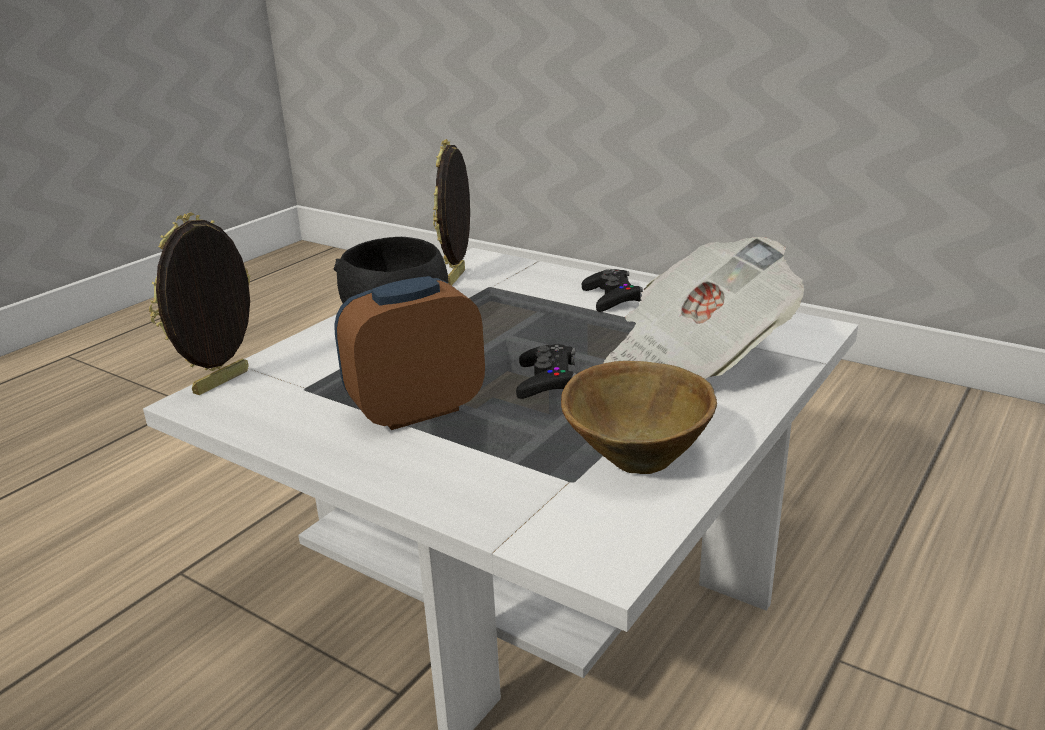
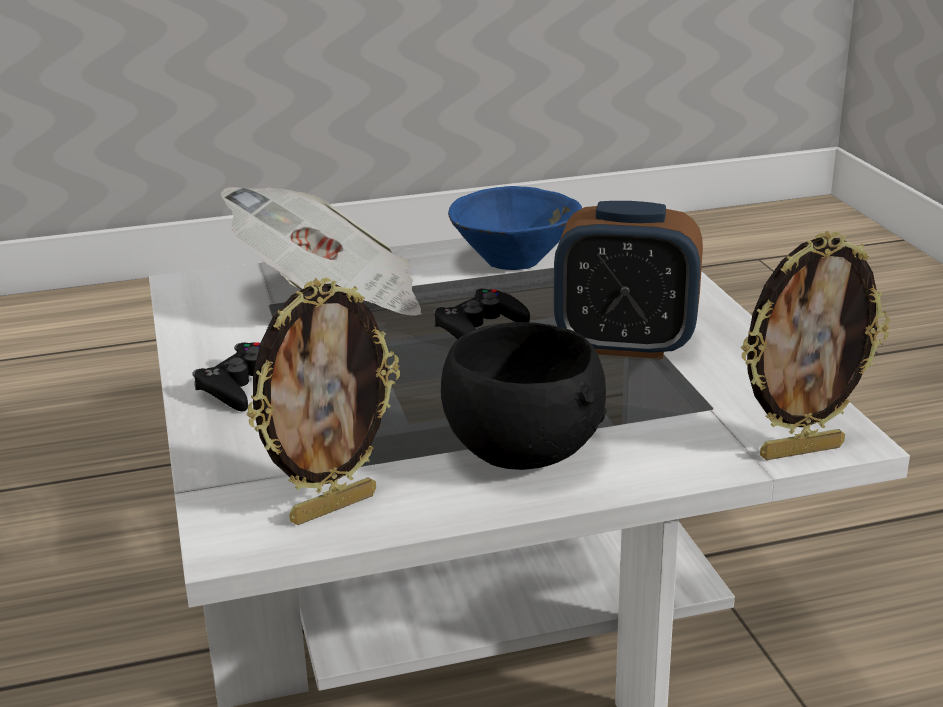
camera: 140 degrees left, 0 degrees up
(636, 455) = (514, 261): brown bowl -> blue bowl

